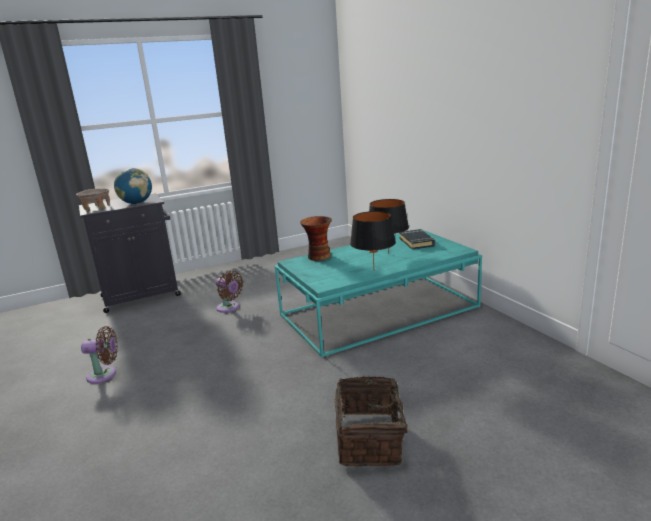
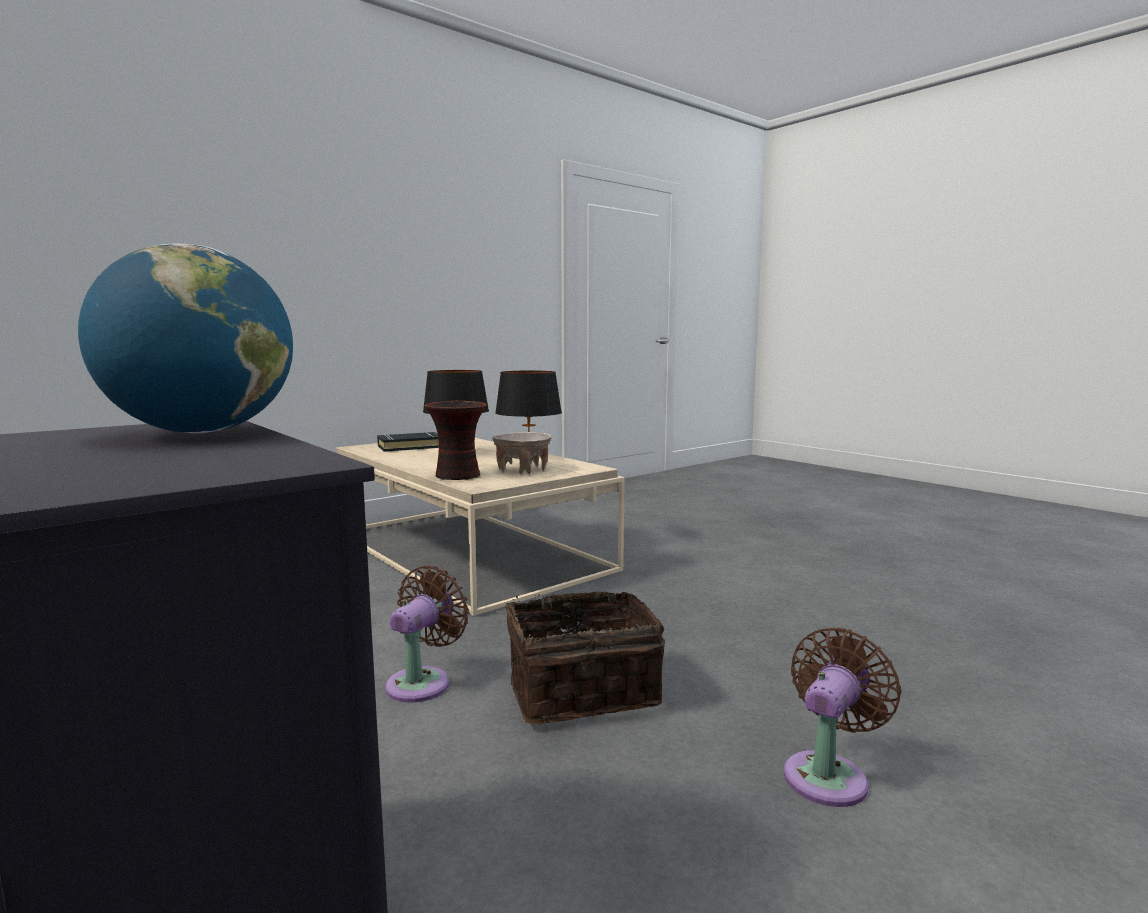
camera: 105 degrees left, 10 degrees down
(96, 208) = (218, 463): beige bowl -> beige bowl (522, 470)
(105, 375) = (828, 774): brown fan -> brown fan turned 60 degrees clockwise
(370, 440) = (764, 541): basket -> basket (581, 691)
(379, 310) = (466, 551): turquoise coffee table -> beige coffee table

